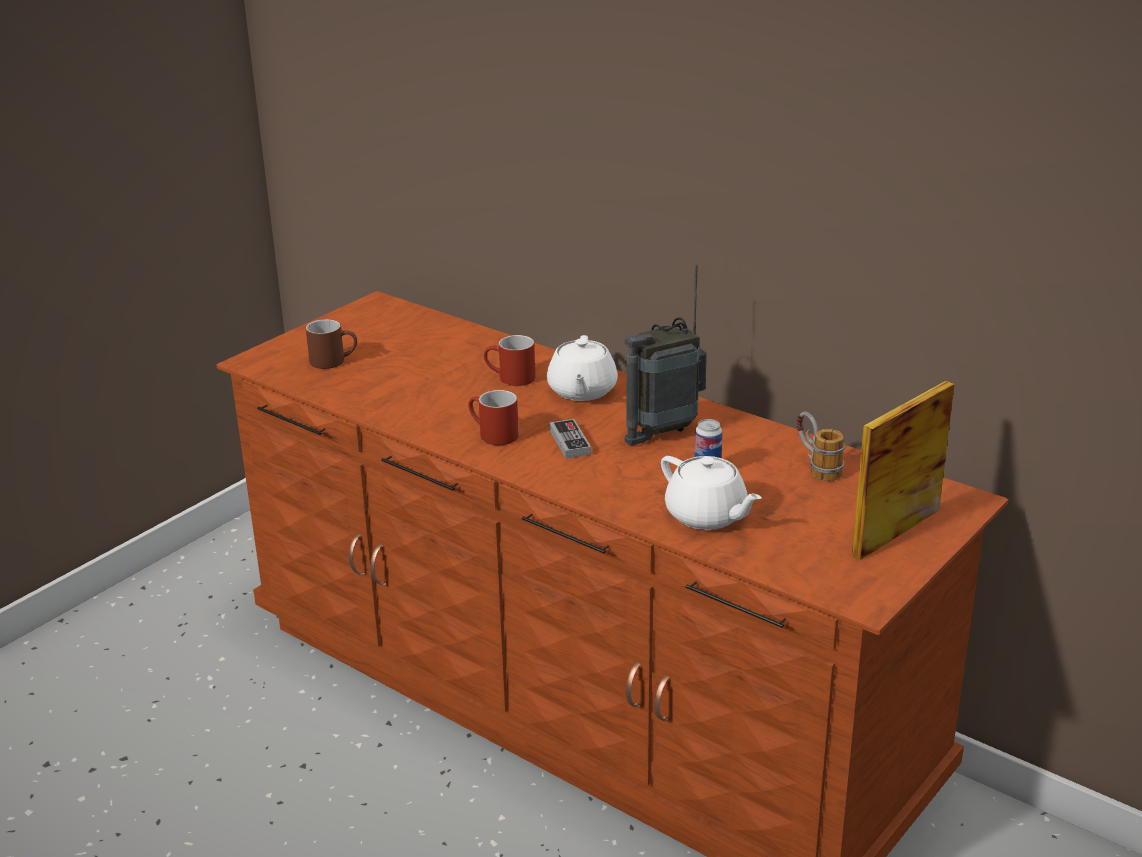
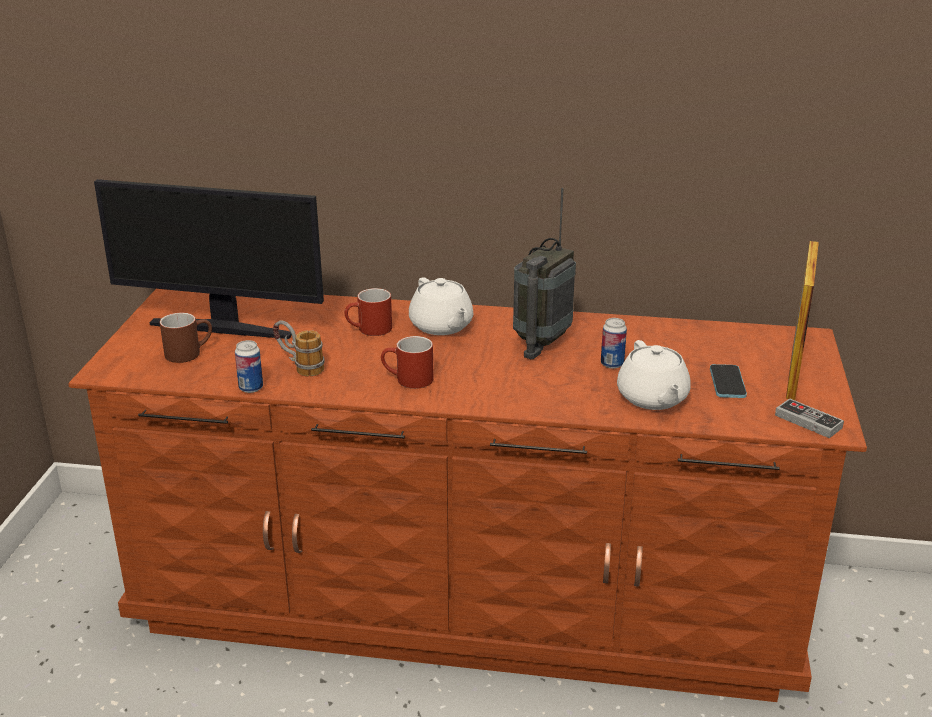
camera: 30 degrees left, 0 degrees up
(351, 406) = (251, 388): none -> can
(385, 344) = (222, 327): none -> monitor
(569, 442) = (479, 369): game controller -> game controller (808, 421)
(707, 516) = (652, 398): white teapot -> white teapot turned 60 degrees clockwise
(807, 522) = (727, 383): none -> phone
(816, 467) = (684, 340): mug -> mug (299, 367)

